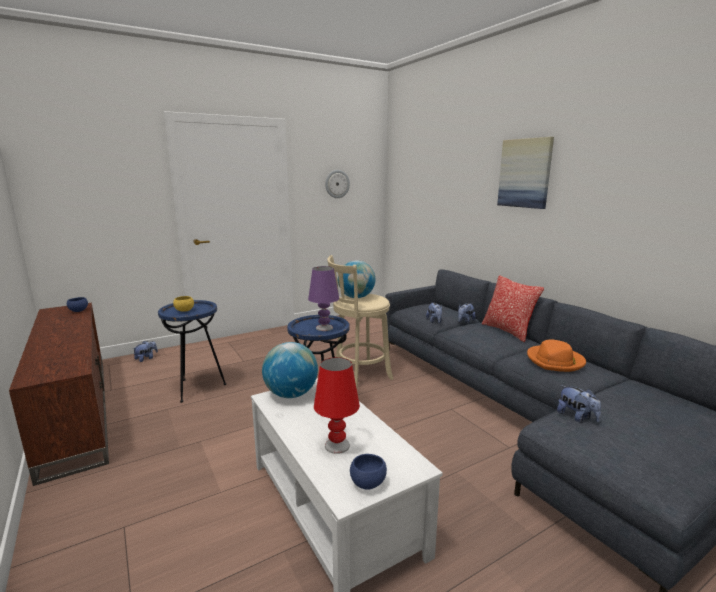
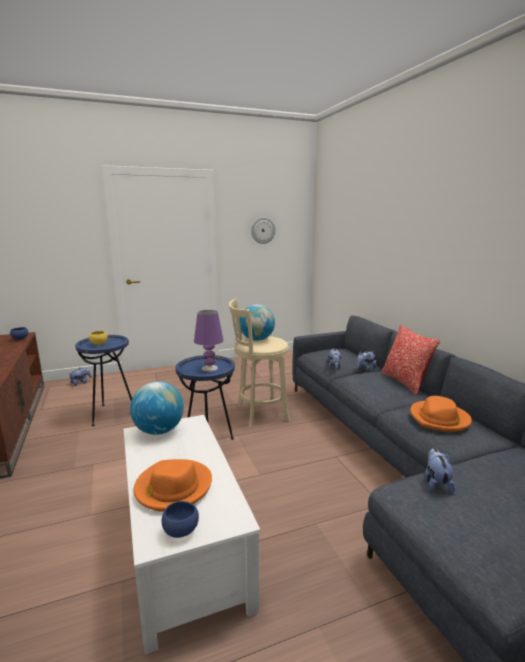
camera: 10 degrees right, 0 degrees up
(337, 446) = (173, 487): red table lamp -> orange hat
(525, 173) = (431, 221): picture -> none
(577, 417) = (436, 484): plush toy -> plush toy turned 150 degrees counterclockwise

